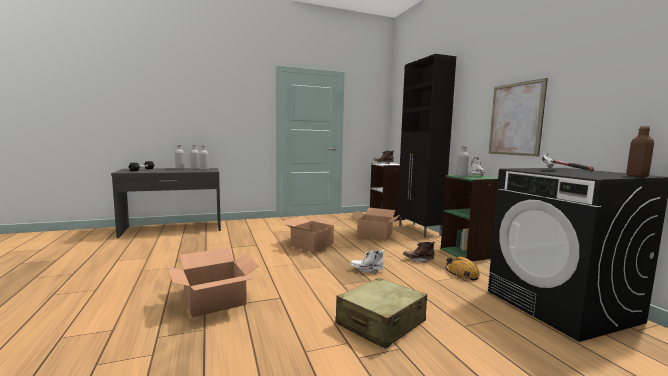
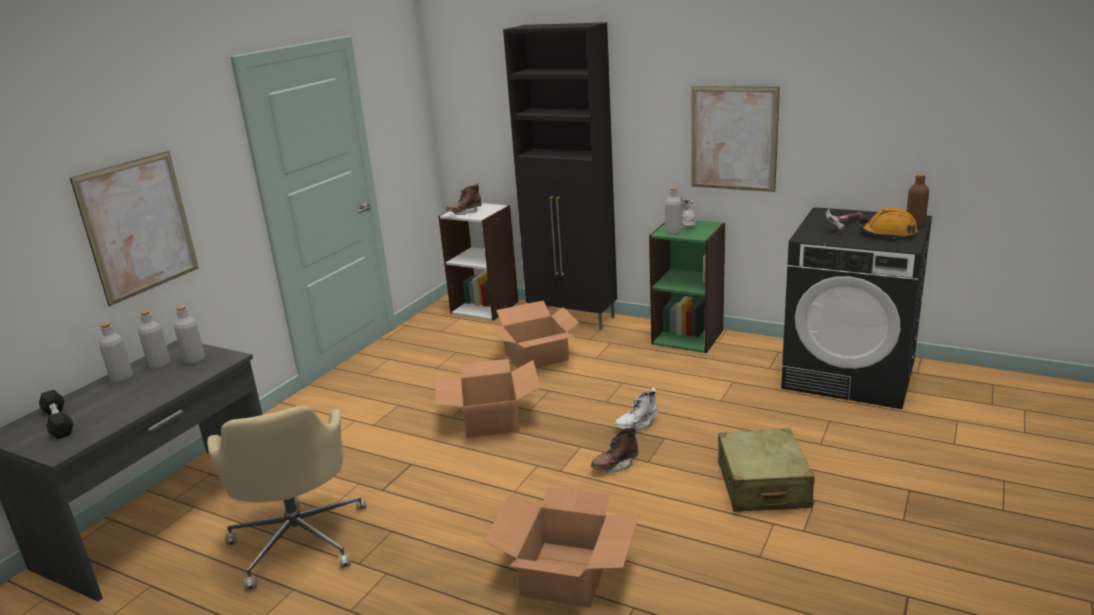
camera: 40 degrees left, 15 degrees up
(181, 247) = (299, 539): none -> beige office chair
(212, 117) = (138, 226): none -> picture
(418, 260) = (659, 377): brown boot -> brown boot (615, 466)
(461, 274) = (728, 376): orange hard hat -> orange hard hat (888, 233)

